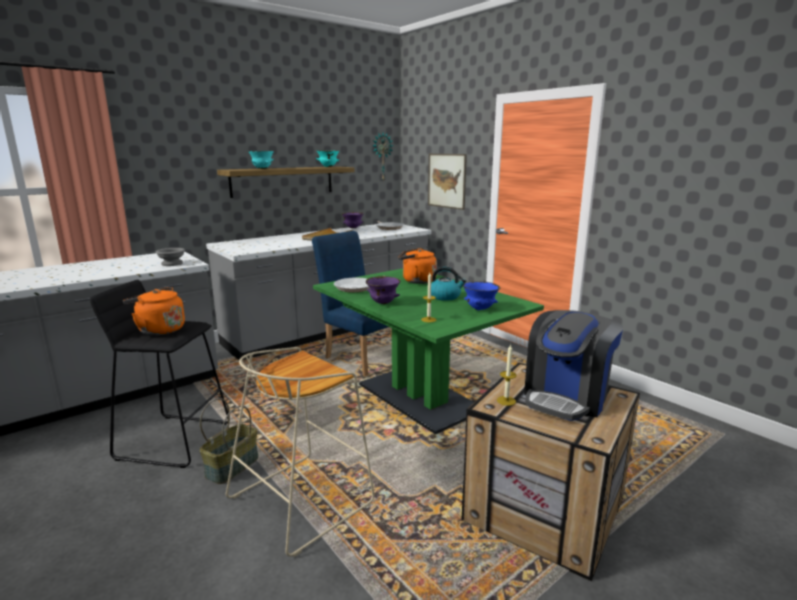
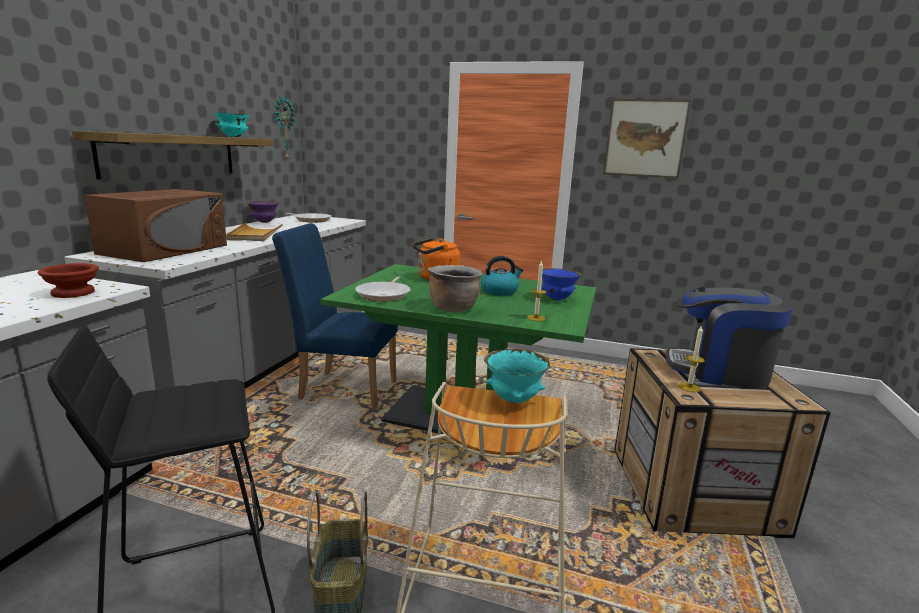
camera: 35 degrees left, 0 degrees up
(159, 330) = (173, 408): orange kettle -> none
(171, 264) = (73, 293): grey bowl -> brown bowl
(258, 243) = (165, 249): none -> brown microwave
(262, 169) = (154, 133): turquoise bowl -> turquoise bowl (514, 399)
(382, 303) = (453, 308): purple bowl -> brown cooking pot
(446, 181) = (380, 161): picture -> picture (645, 138)
(566, 397) = (719, 371): coffee machine -> coffee machine turned 105 degrees clockwise

